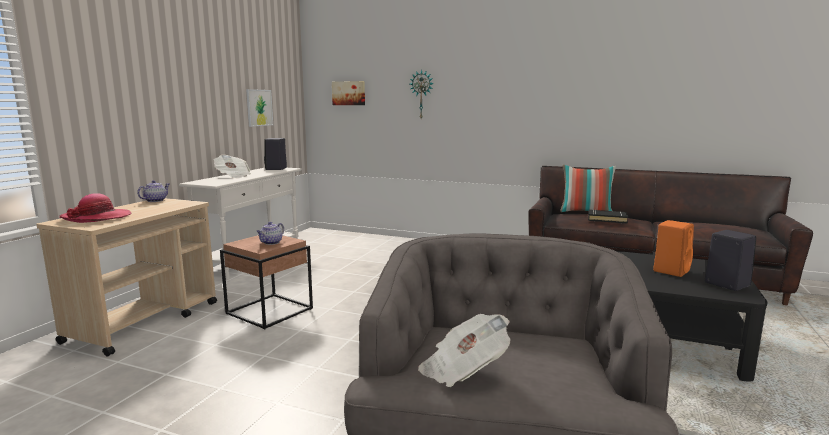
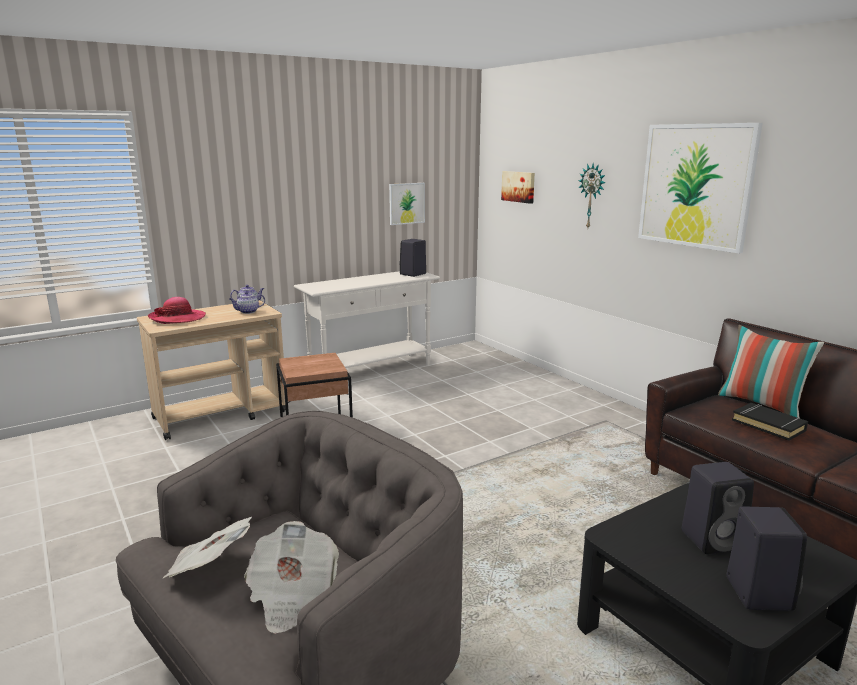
camera: 35 degrees right, 5 degrees up
(233, 176) = (353, 281): newspaper -> newspaper (293, 597)
(271, 243) = (315, 366): teapot -> teapot (247, 312)
(507, 80) = (696, 186): none -> picture
(671, 270) = (713, 539): orange speaker -> black speaker

